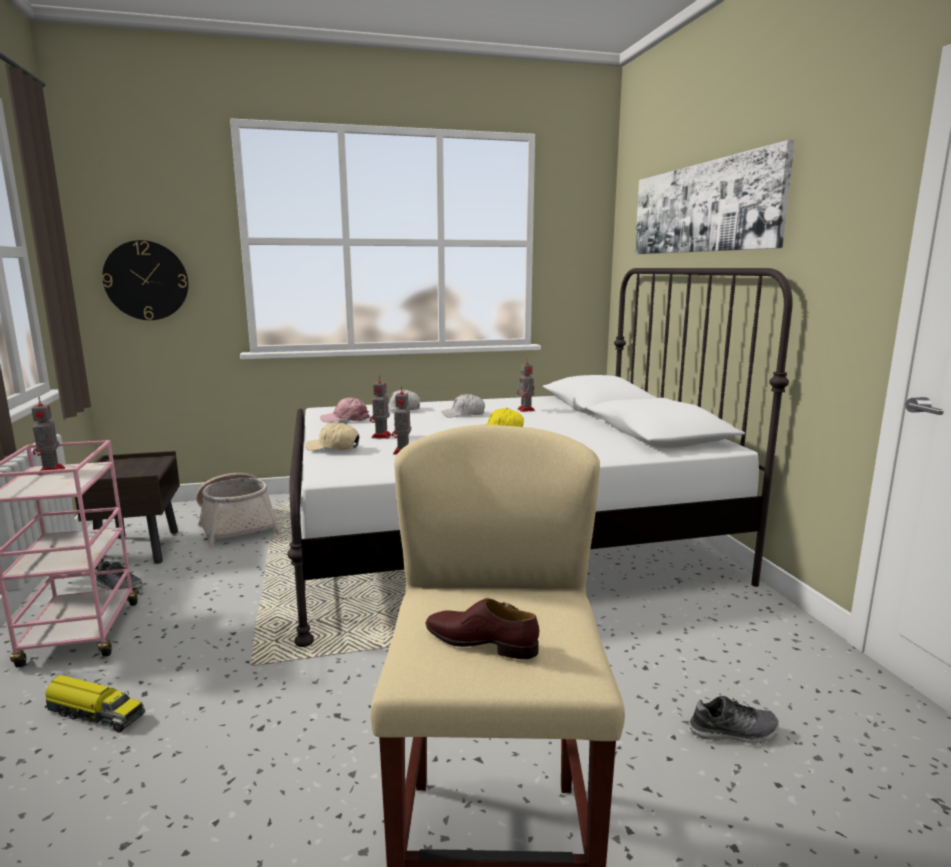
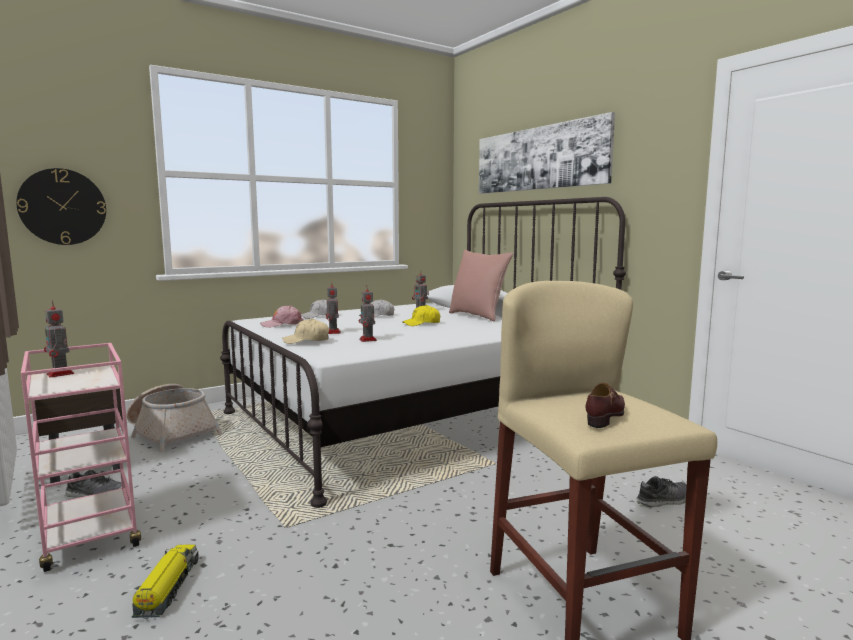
camera: 20 degrees left, 5 degrees down
(95, 713) = (168, 588): toy truck -> toy truck turned 90 degrees counterclockwise
(480, 642) = (606, 416): brown shoe -> brown shoe turned 120 degrees clockwise
(586, 424) = (478, 316): none -> pink pillow

